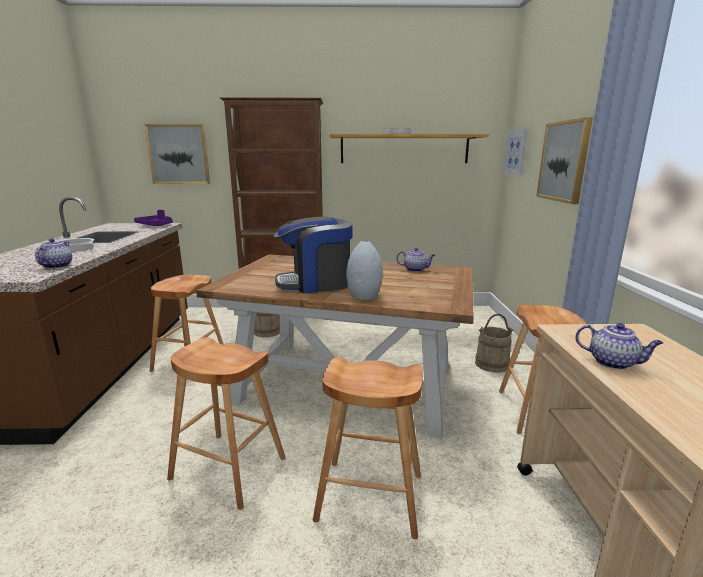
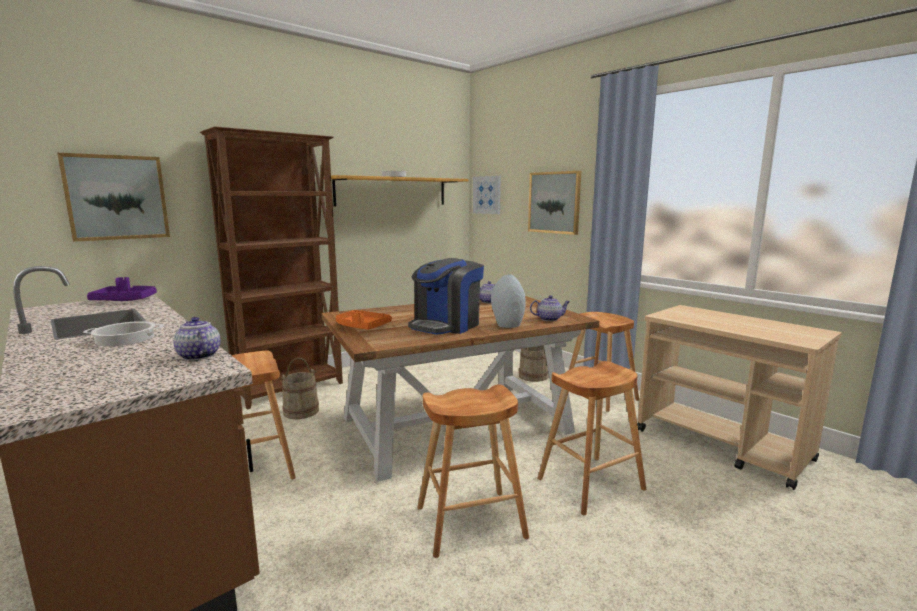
camera: 40 degrees left, 5 degrees down
(258, 270) = (362, 327): none -> orange tray
(613, 362) = (712, 323): teapot -> teapot (549, 319)

